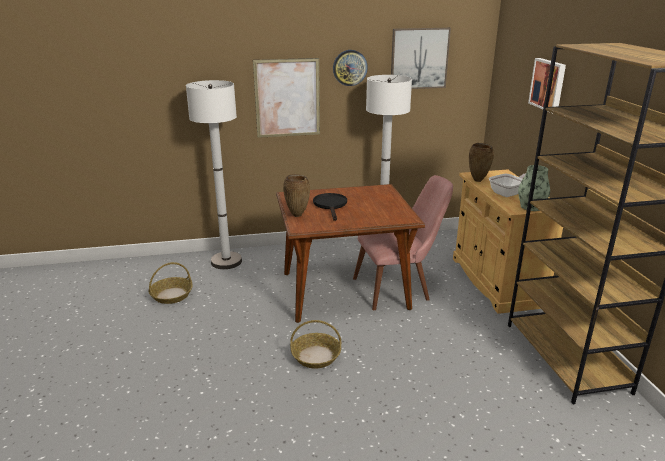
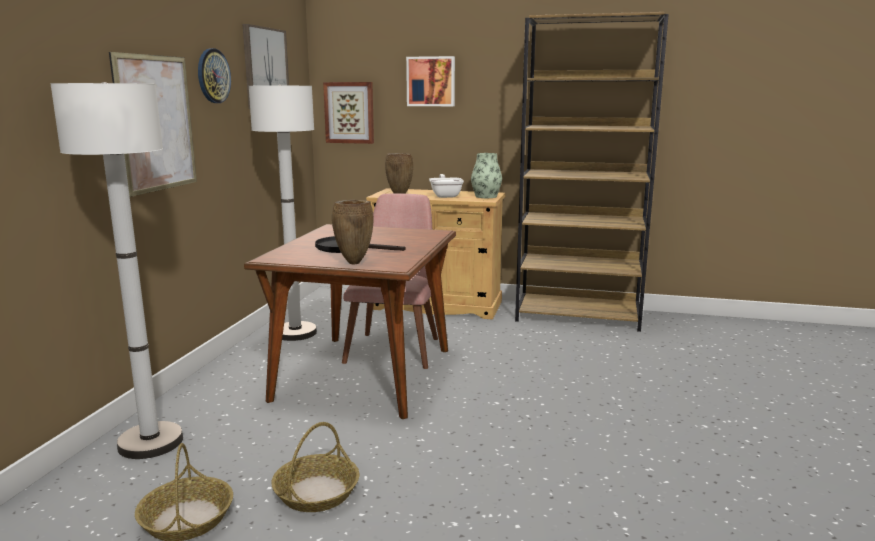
camera: 65 degrees left, 10 degrees down
(316, 356) = (493, 421): basket -> basket (316, 492)
(504, 97) = (349, 112): none -> picture

